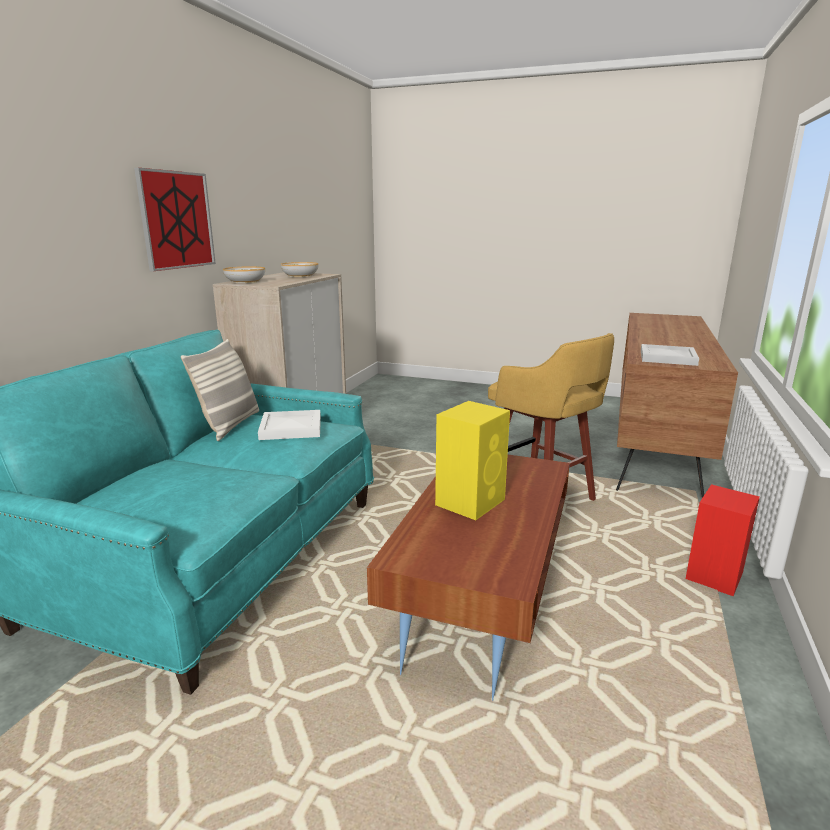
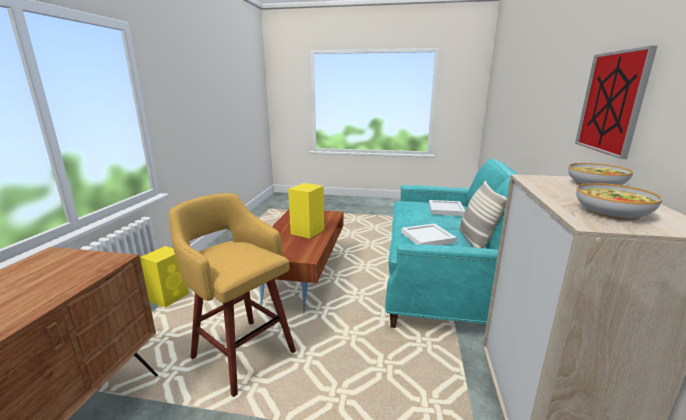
camera: 170 degrees right, 0 degrees up
(668, 358) = (65, 270): white tray -> white tray (445, 209)
(714, 576) = (170, 297): red speaker -> yellow speaker

